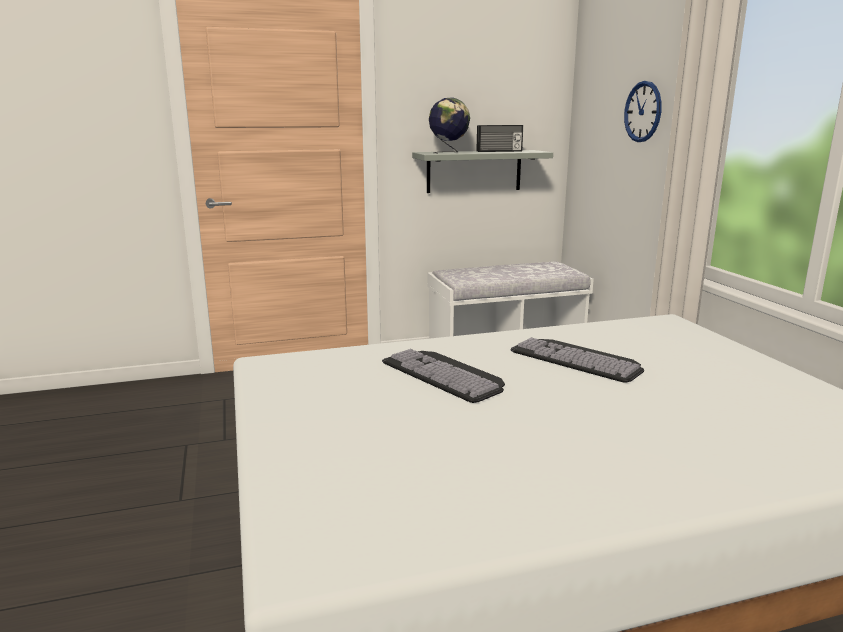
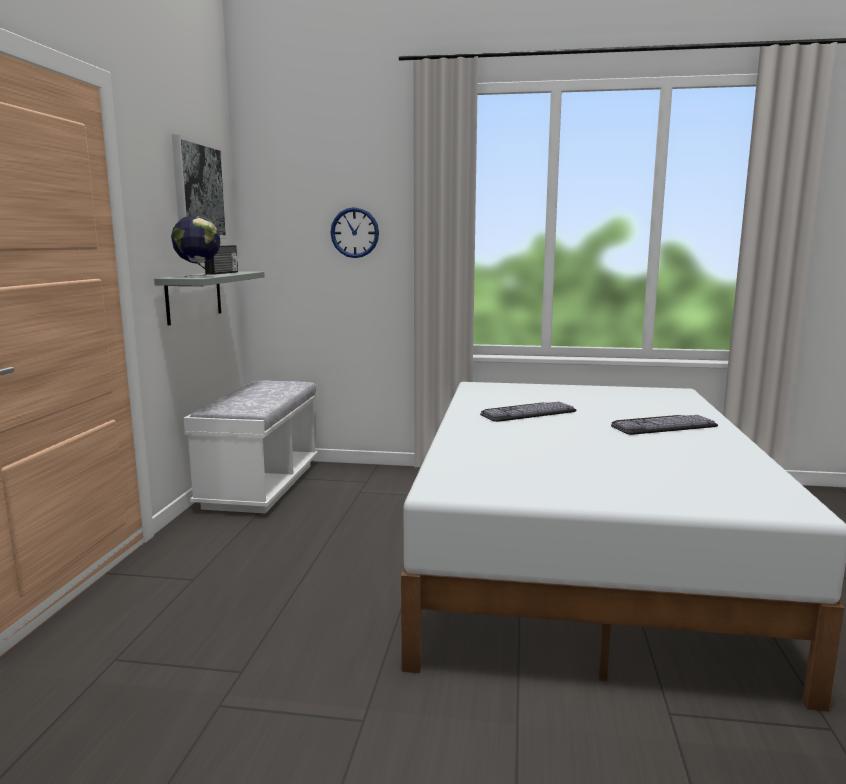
camera: 65 degrees left, 5 degrees down
(447, 374) = (525, 442): keyboard -> keyboard (660, 424)
(499, 72) = (198, 190): none -> picture

